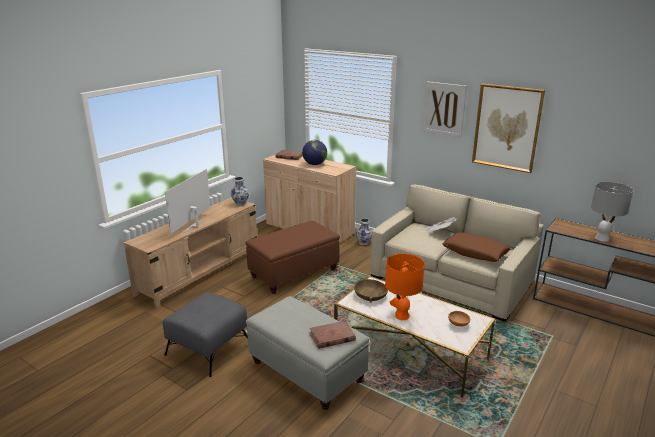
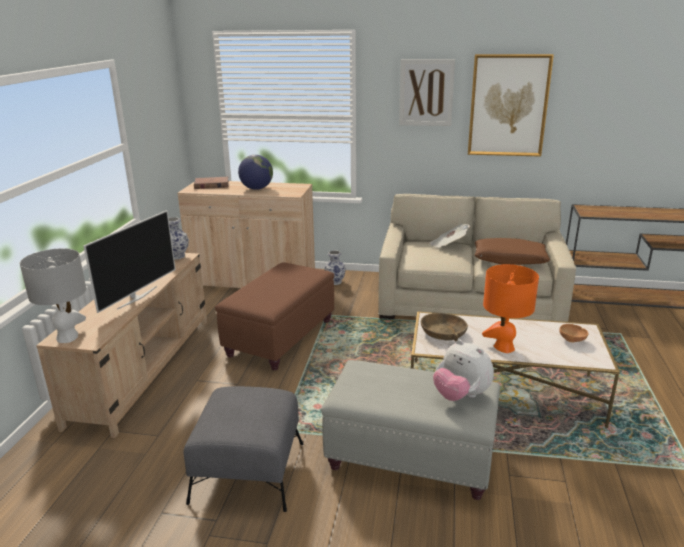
camera: 25 degrees left, 0 degrees up
(194, 225) = (136, 297): television -> television turned 150 degrees counterclockwise
(332, 337) = (461, 396): brown book -> plush toy
(602, 238) = (637, 215): grey table lamp -> grey table lamp (68, 337)

